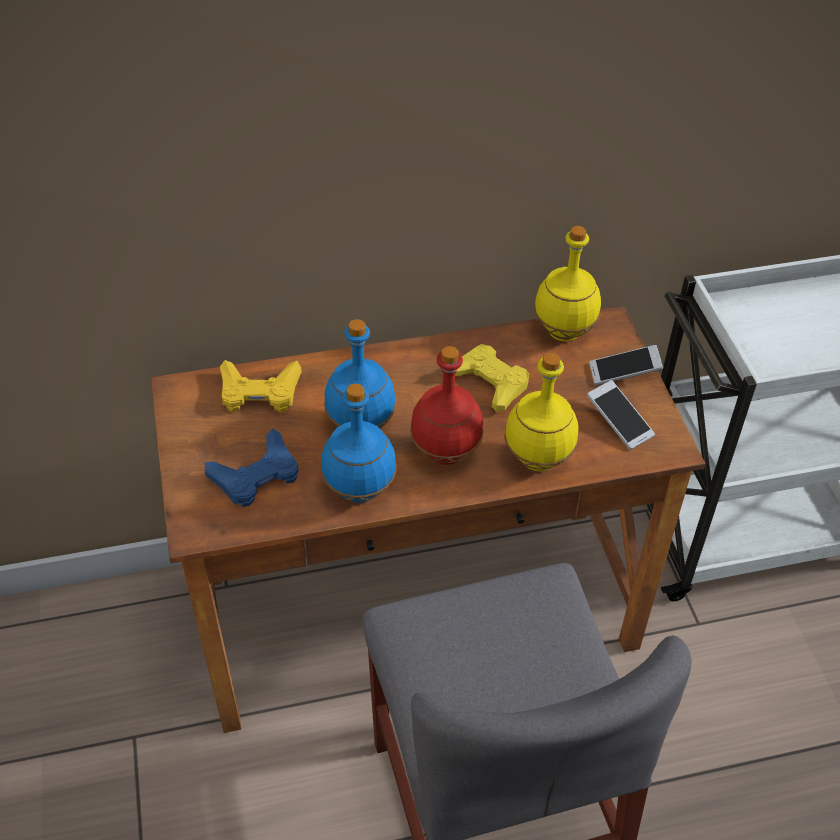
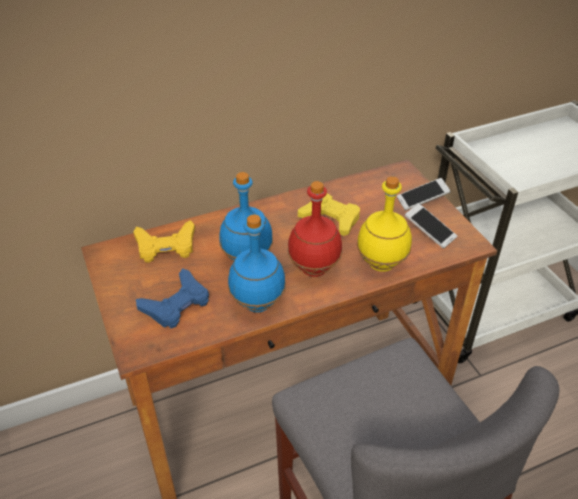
camera: 10 degrees left, 5 degrees down
(564, 332) = (373, 180): yellow bottle -> none

